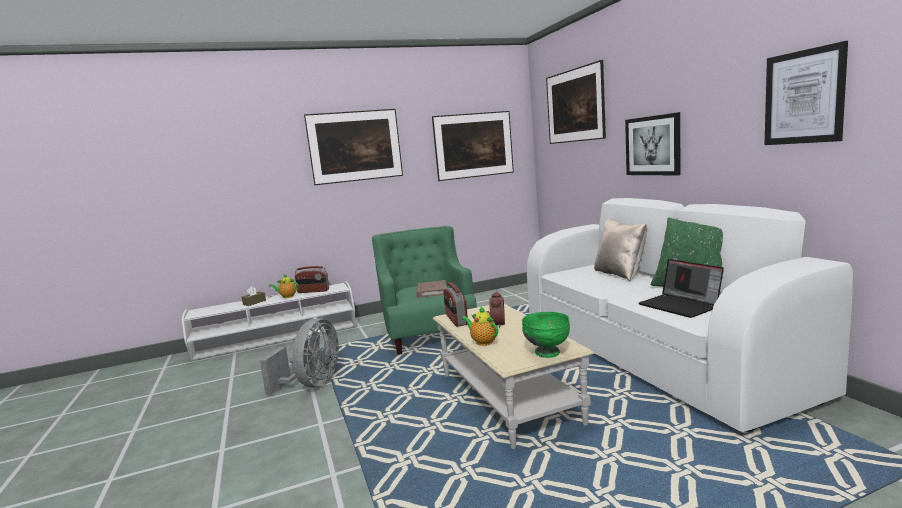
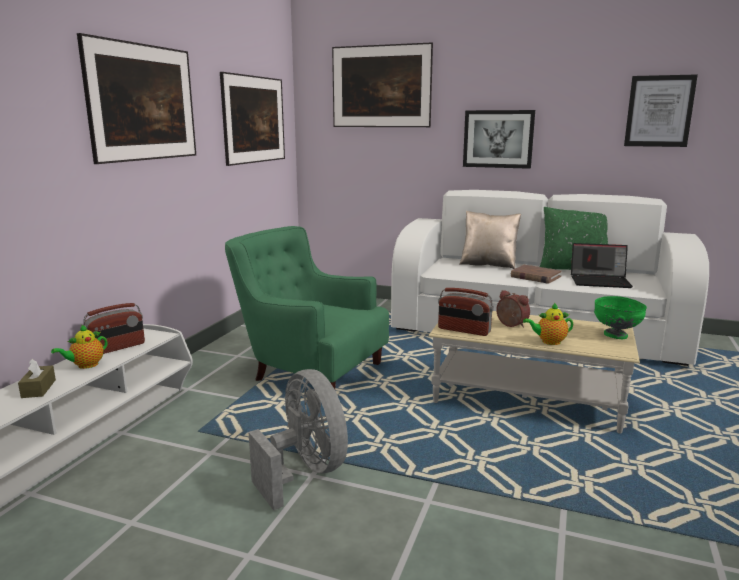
camera: 50 degrees left, 5 degrees up
(431, 291) = (332, 311): brown book -> brown book (535, 277)

